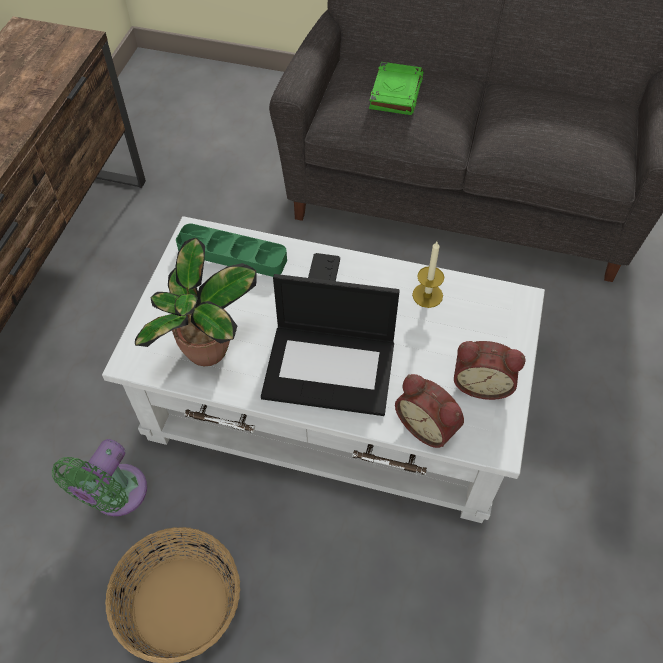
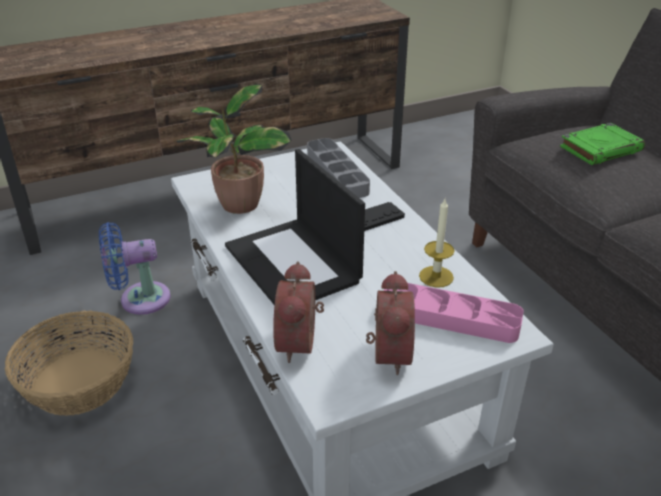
camera: 50 degrees right, 20 degrees down
(115, 496) = (139, 299): green fan -> blue fan
(232, 254) = (337, 173): green tray -> grey tray
(476, 322) = (449, 317): none -> pink tray
(481, 383) = (387, 354): alarm clock -> alarm clock turned 150 degrees counterclockwise

